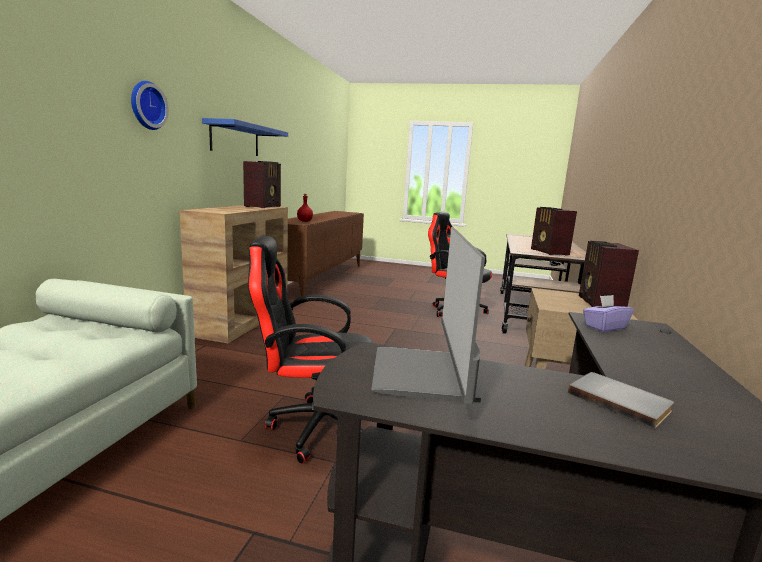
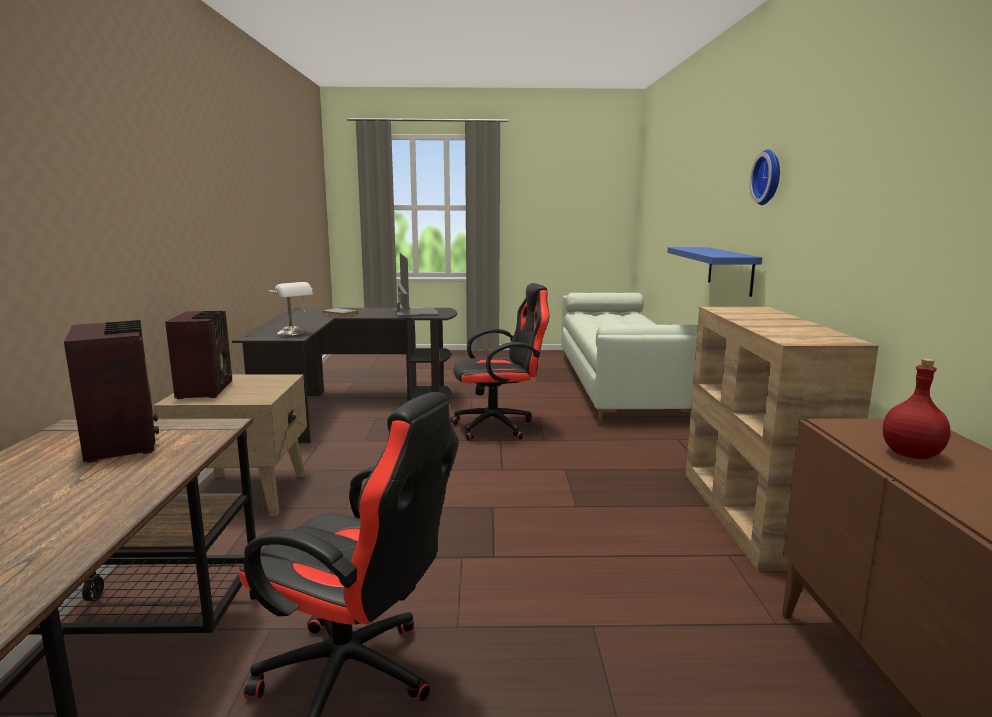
camera: 165 degrees right, 0 degrees up
(235, 139) = (877, 196): blue shelf -> blue shelf (730, 270)
(264, 206) = (798, 336): radio -> none
(604, 327) = (294, 333): purple tissue box -> white table lamp

